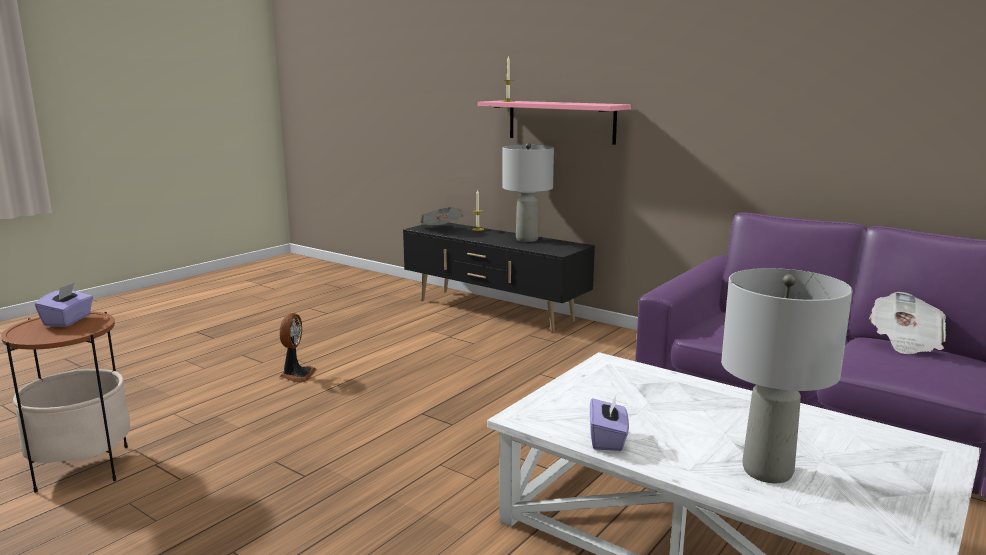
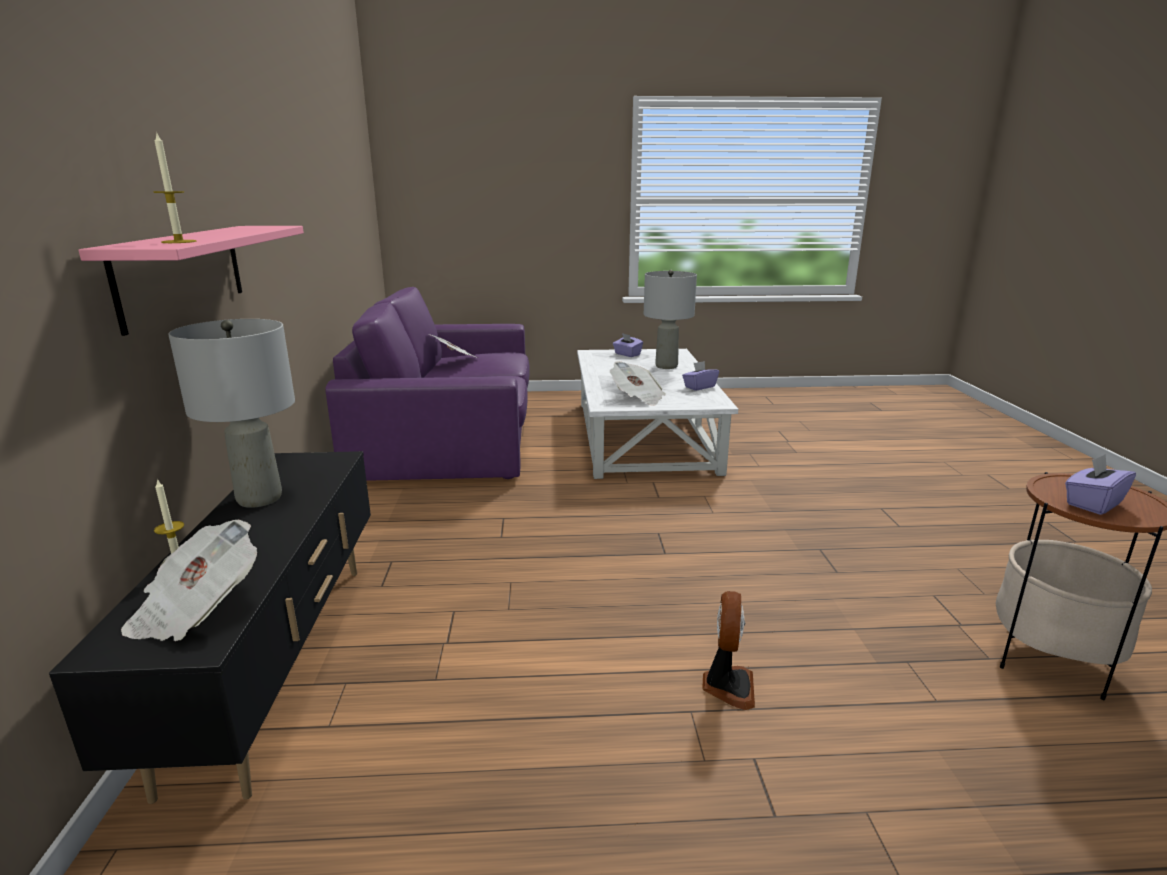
camera: 130 degrees left, 5 degrees up
(296, 375) = (727, 686): fan -> fan turned 135 degrees clockwise
(611, 385) = (637, 398): none -> newspaper
(903, 475) = (627, 354): none -> purple tissue box

